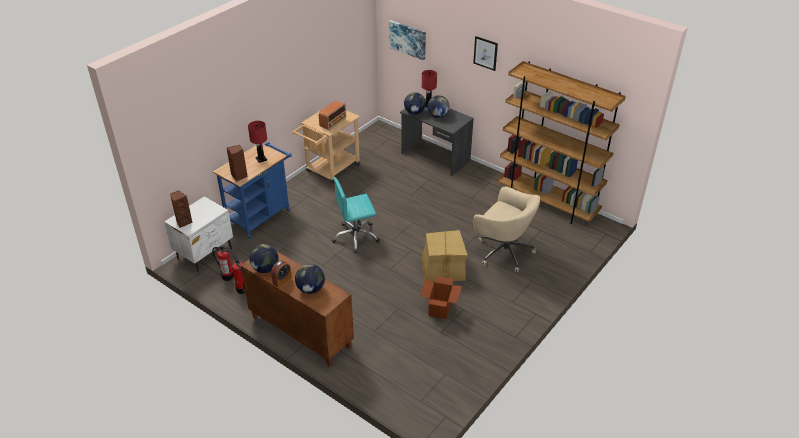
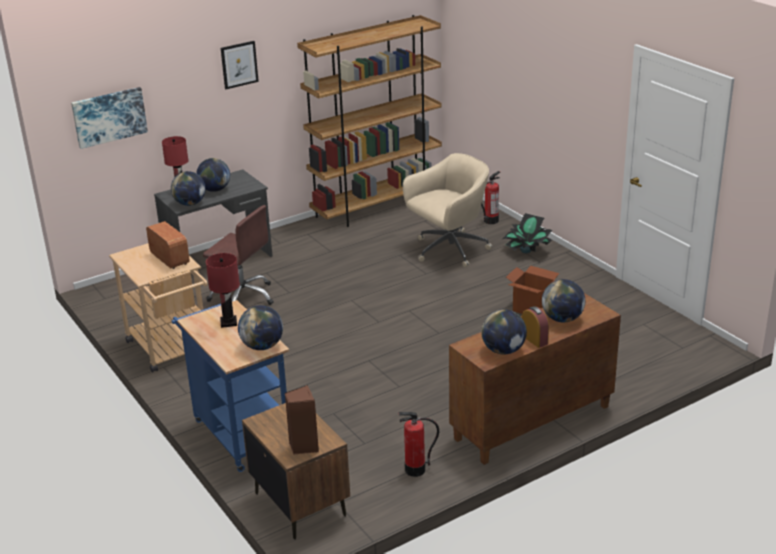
camera: 70 degrees left, 10 degrees down
(205, 253) = (300, 504): white nightstand -> brown nightstand
(227, 276) = (375, 483): fire extinguisher -> fire extinguisher (491, 221)
(239, 176) = (262, 346): brown speaker -> globe
(356, 237) = (354, 349): turquoise office chair -> none
(397, 178) = (243, 296): none -> brown office chair
(443, 268) = (457, 294): cardboard box -> none
(524, 291) = (526, 251): none -> potted plant

